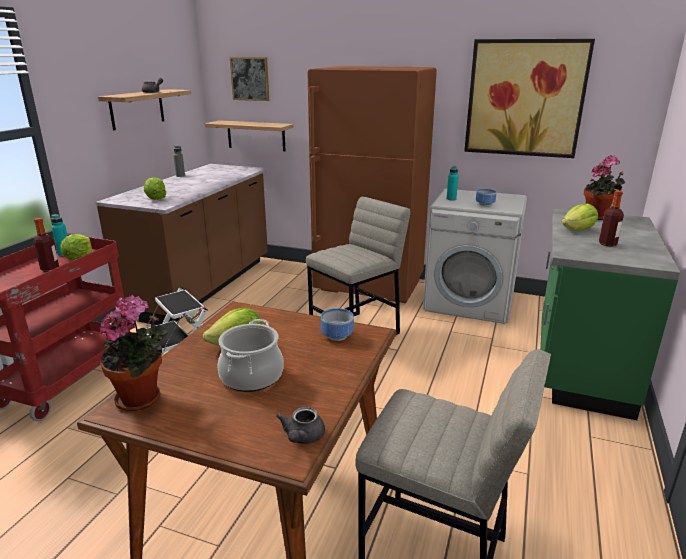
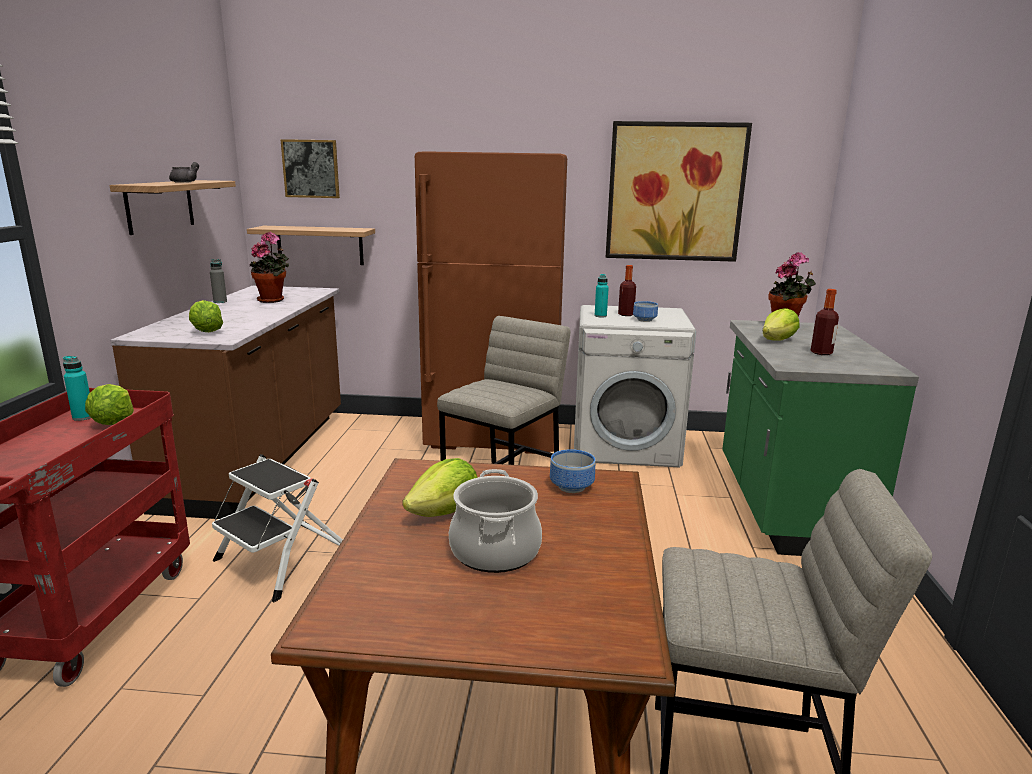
camera: 15 degrees left, 5 degrees down
(50, 269) = (72, 440): bottle -> bottle (626, 314)
(142, 398) = (355, 602): potted plant -> potted plant (273, 300)
(302, 438) = (623, 621): grey teapot -> none

